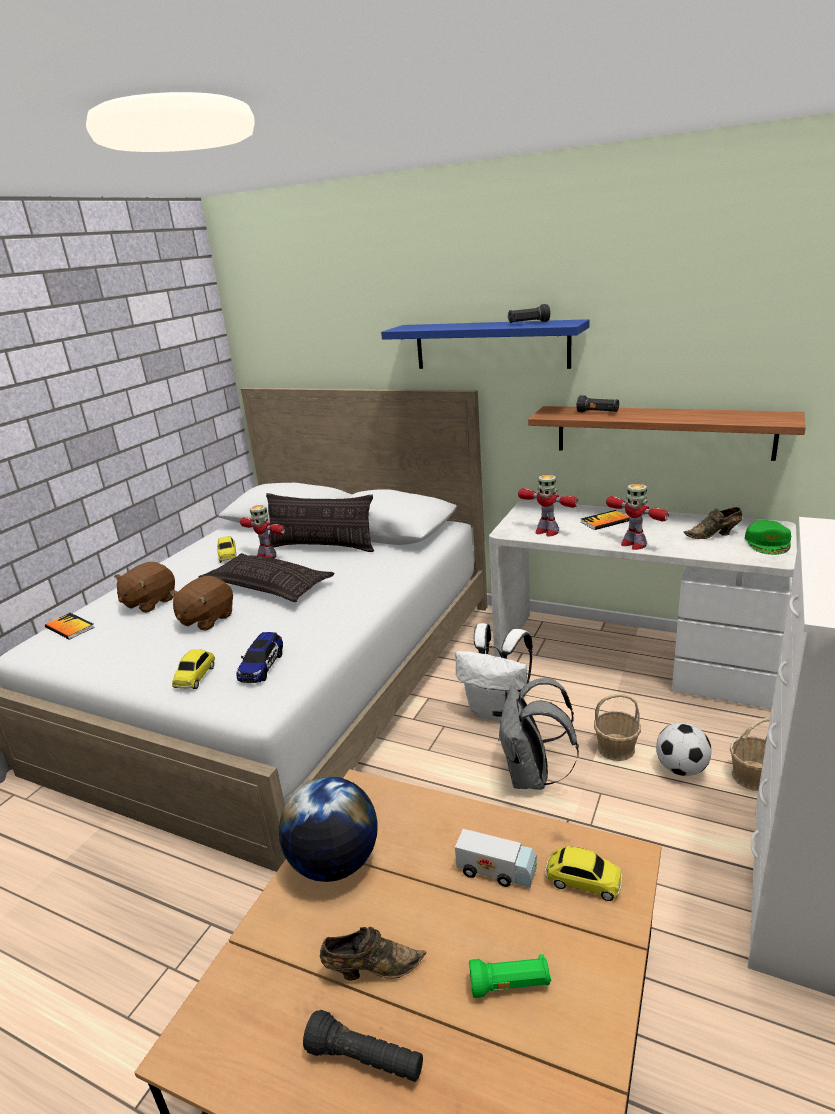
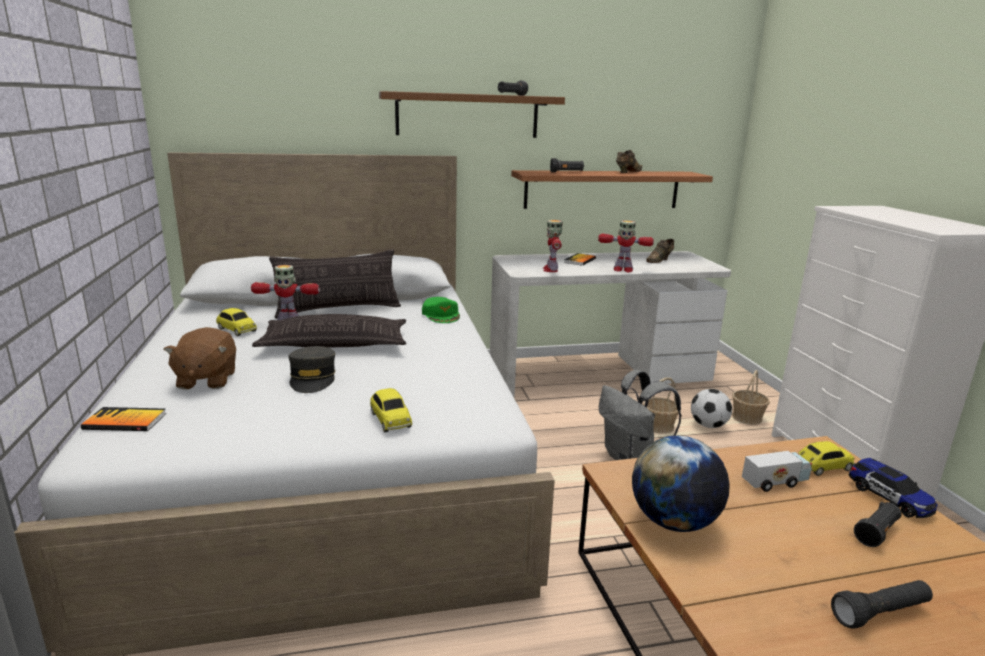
camera: 40 degrees left, 5 degrees down
(206, 619) = (313, 378): brown plush toy -> grey cap
(262, 666) = (447, 397): toy car -> toy car (889, 498)
(371, 968) = (800, 566): brown shoe -> brown shoe (627, 172)
(491, 345) = (467, 115): blue shelf -> brown shelf
(498, 711) = (554, 427): white backpack -> none
(510, 985) = (876, 533): green flashlight -> black flashlight
(546, 531) = (551, 269): toy robot -> toy robot turned 90 degrees clockwise
(768, 542) = (695, 261): green cap -> green cap (441, 315)

